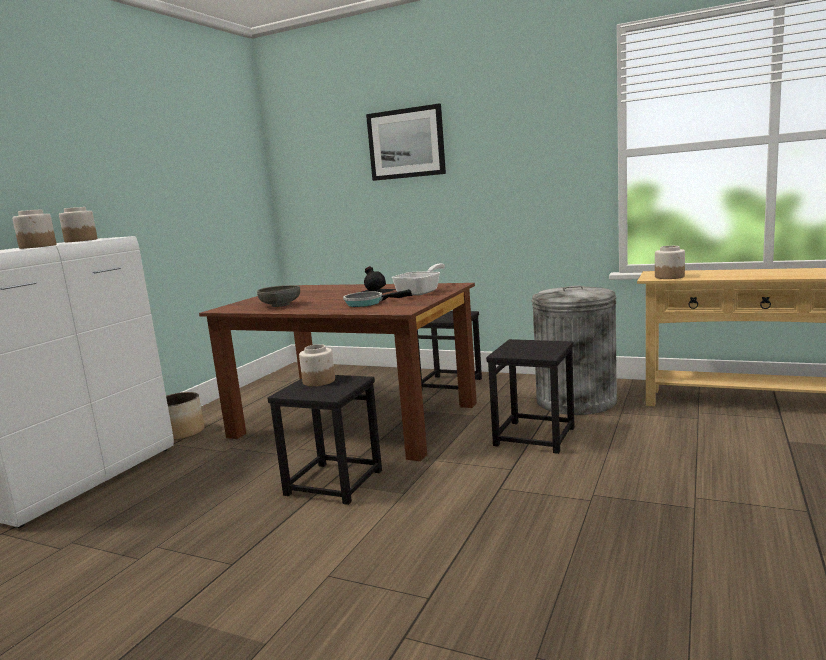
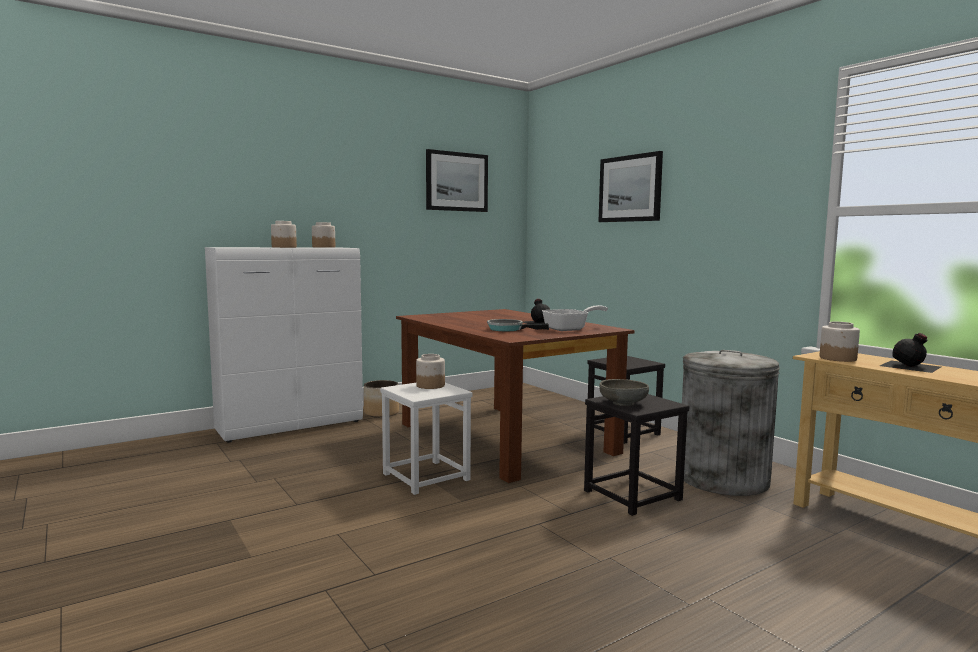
camera: 30 degrees right, 5 degrees down
(200, 145) = (456, 181): none -> picture
(280, 305) = (452, 320): grey bowl -> grey bowl (623, 403)
(333, 483) = (425, 477): black stool -> white stool
(723, 273) = (911, 366): none -> black bottle

